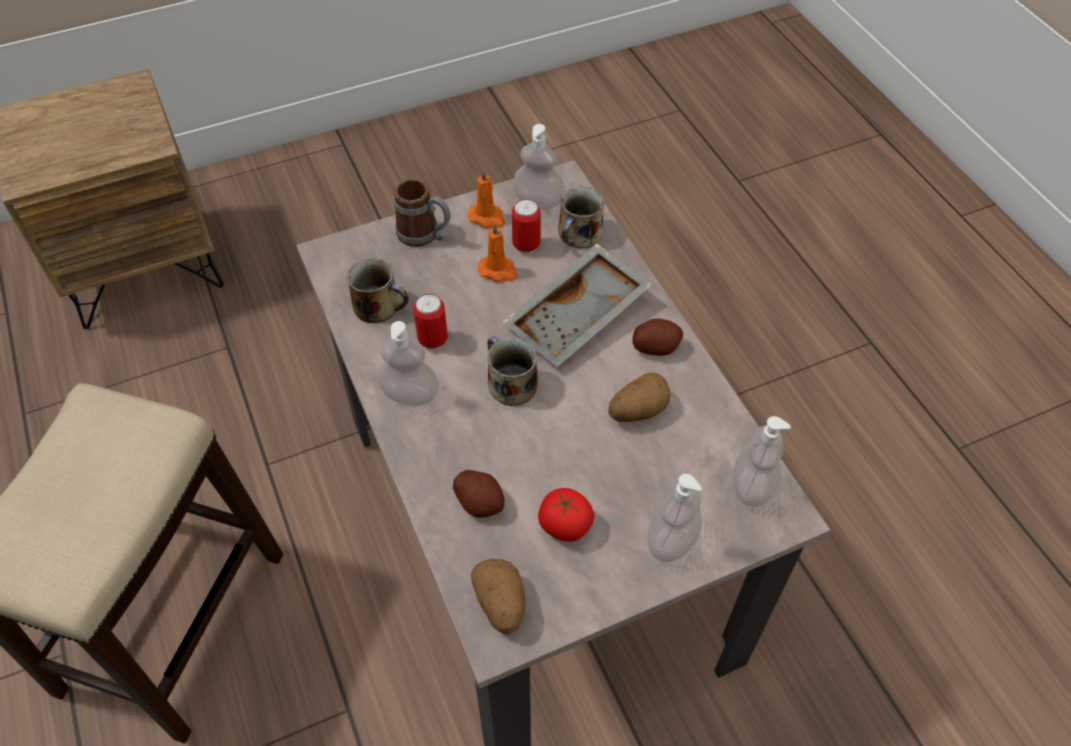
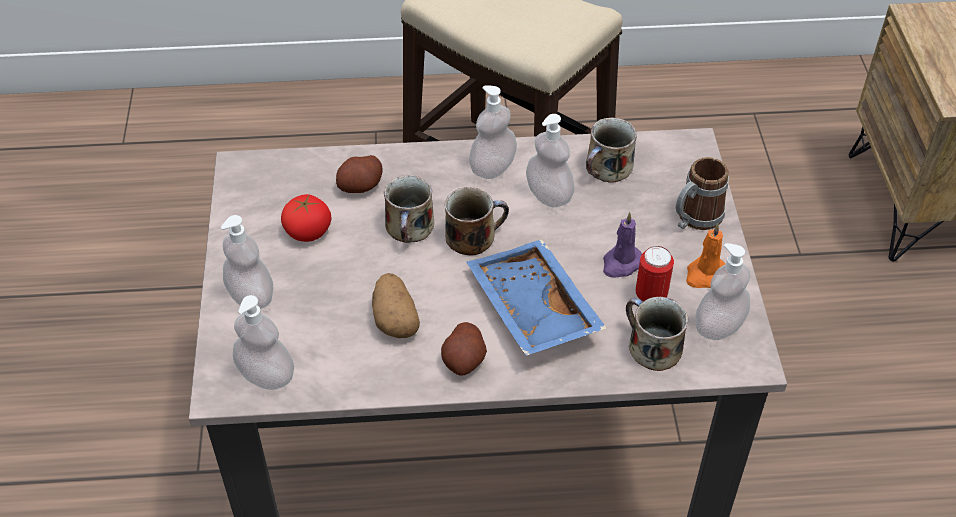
camera: 110 degrees right, 5 degrees down
(433, 340) = (549, 195): can -> soap dispenser
(498, 271) = (621, 264): orange candle -> purple candle
(500, 604) = (265, 176): potato -> none
(521, 437) = (410, 227): none -> mug
(579, 318) = (530, 309): grey tray -> blue tray

